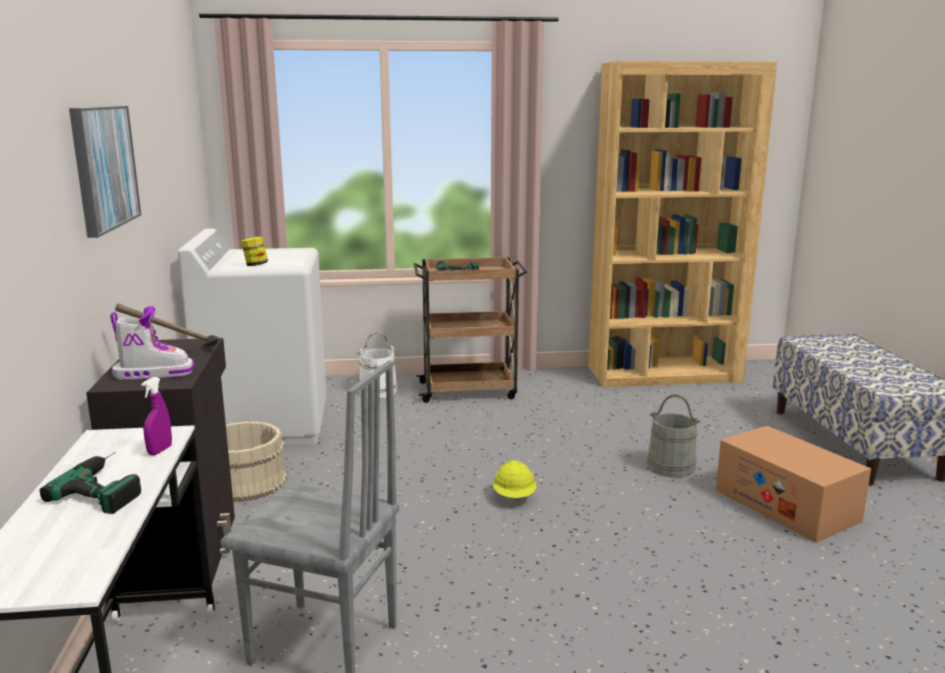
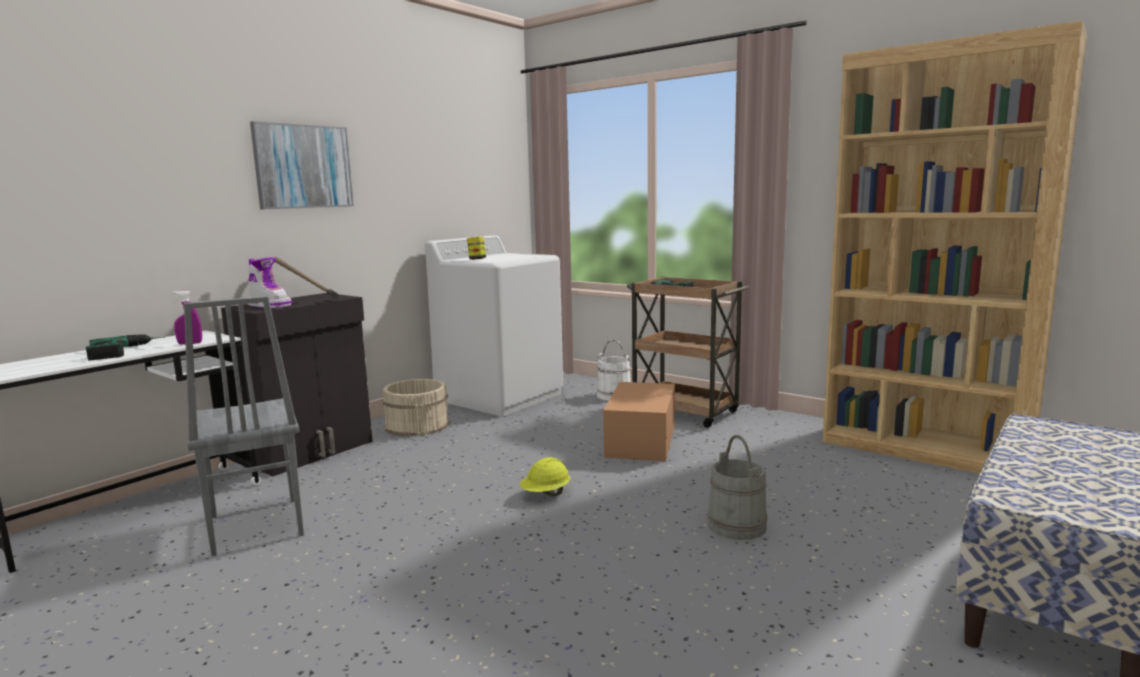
camera: 45 degrees right, 5 degrees down
(786, 505) = (789, 610): cardboard box -> cardboard box (641, 441)

